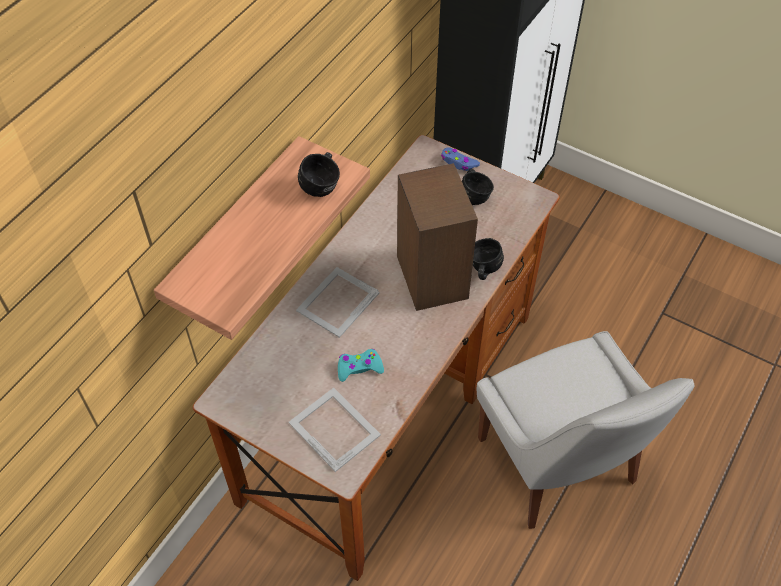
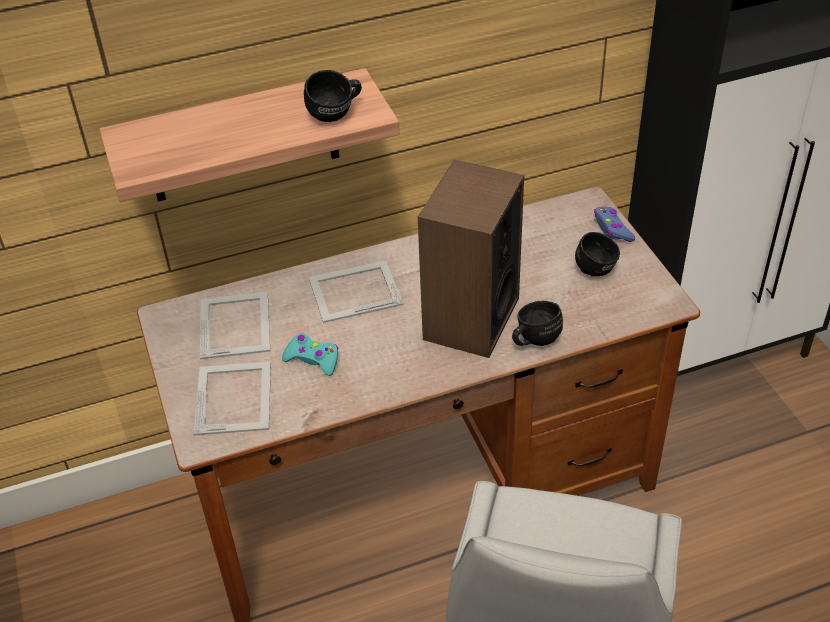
camera: 40 degrees right, 10 degrees down
(279, 375) = (235, 324): none -> picture frame

